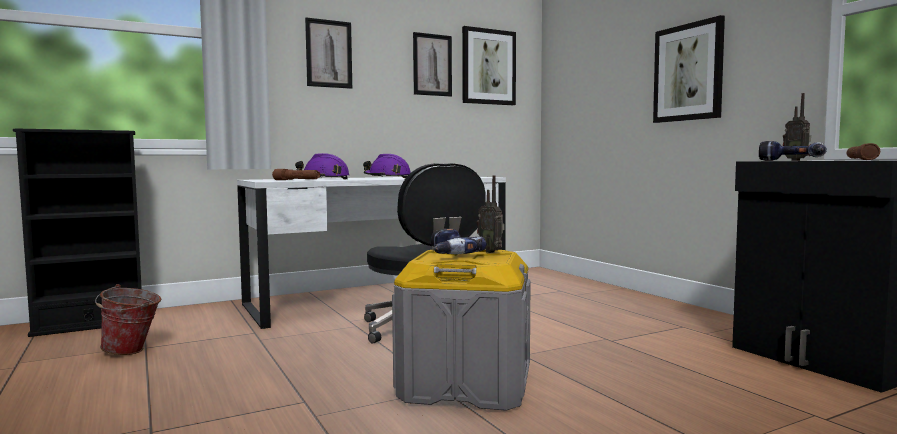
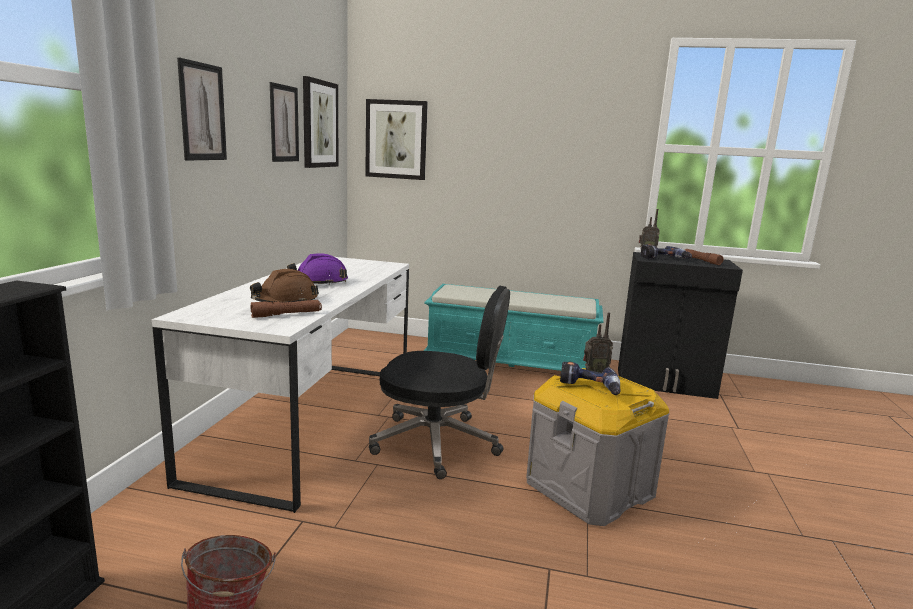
camera: 50 degrees left, 10 degrees up
(323, 179) = (285, 301): purple hard hat -> brown hard hat
(632, 308) = (511, 365): none -> turquoise bench
(688, 72) = (536, 166): picture -> picture (396, 139)

